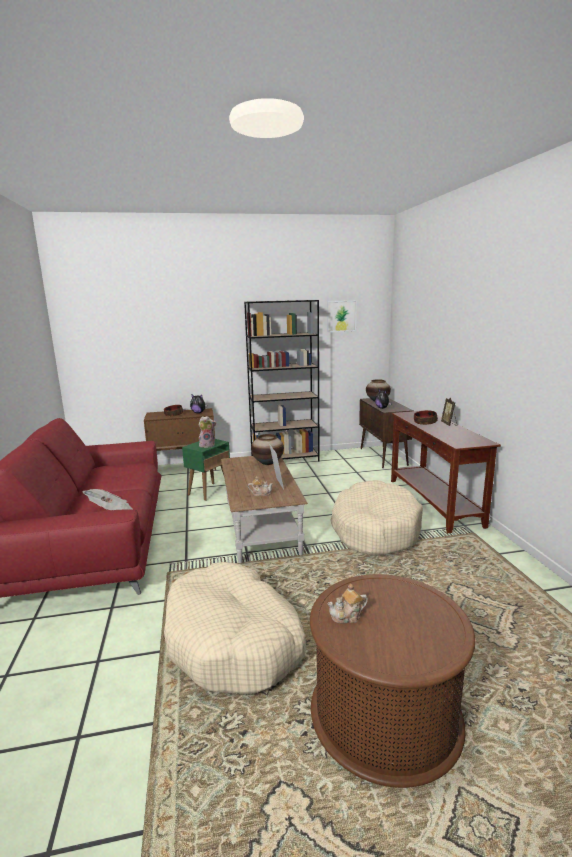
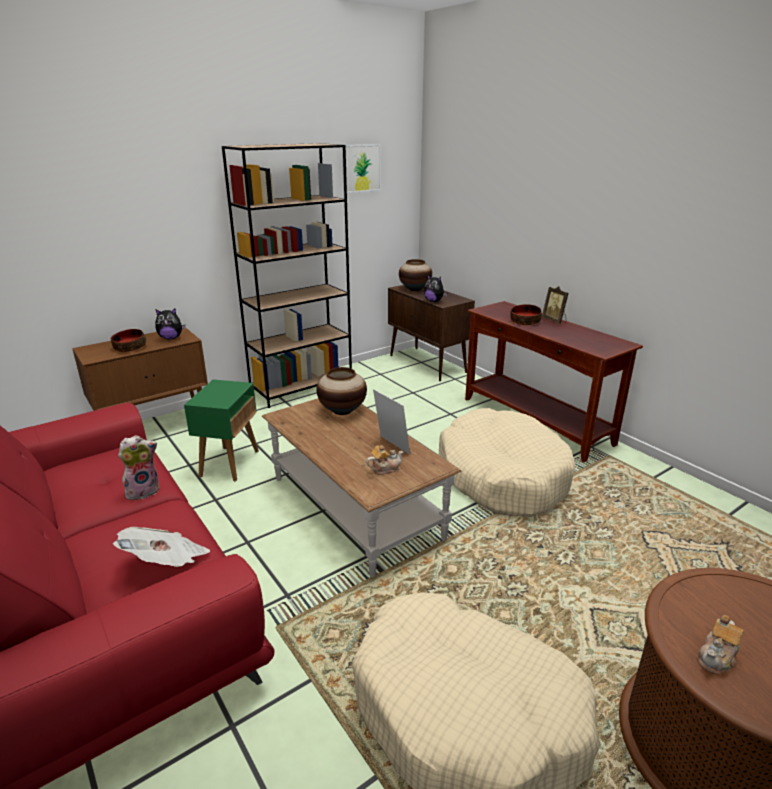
camera: 25 degrees left, 10 degrees up
(207, 445) = (226, 395): plush toy -> plush toy (143, 490)

